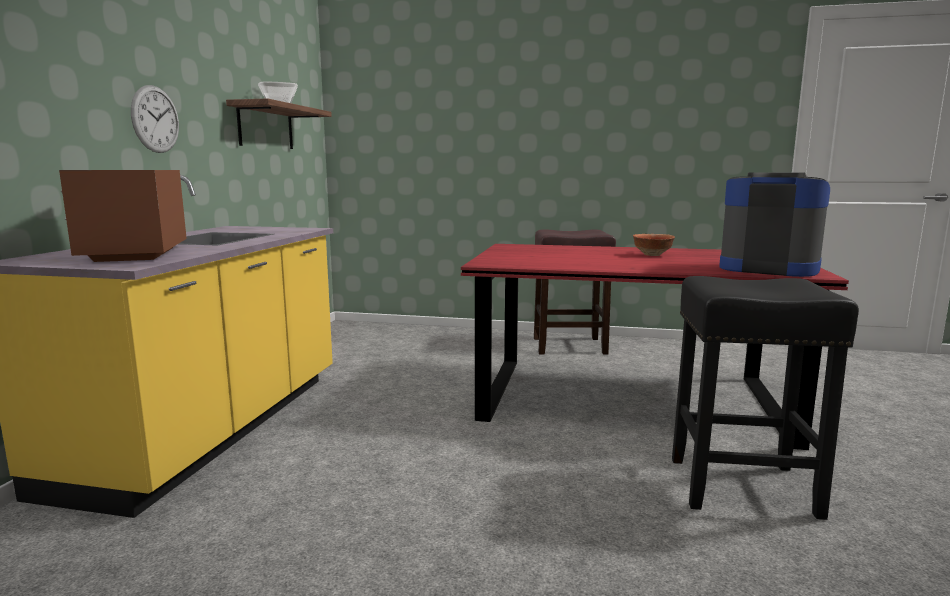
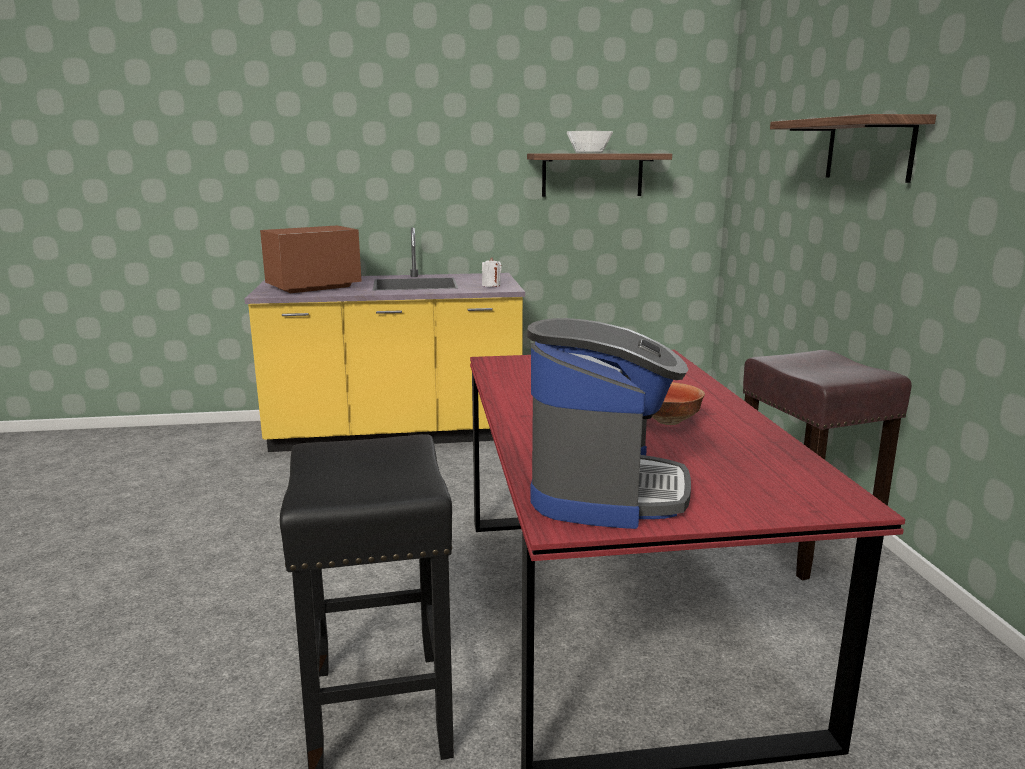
camera: 70 degrees right, 5 degrees up
(155, 119) = (430, 180): wall clock -> none
(285, 229) = (491, 285): none -> white candle
(517, 110) = (869, 149): none -> shelf

